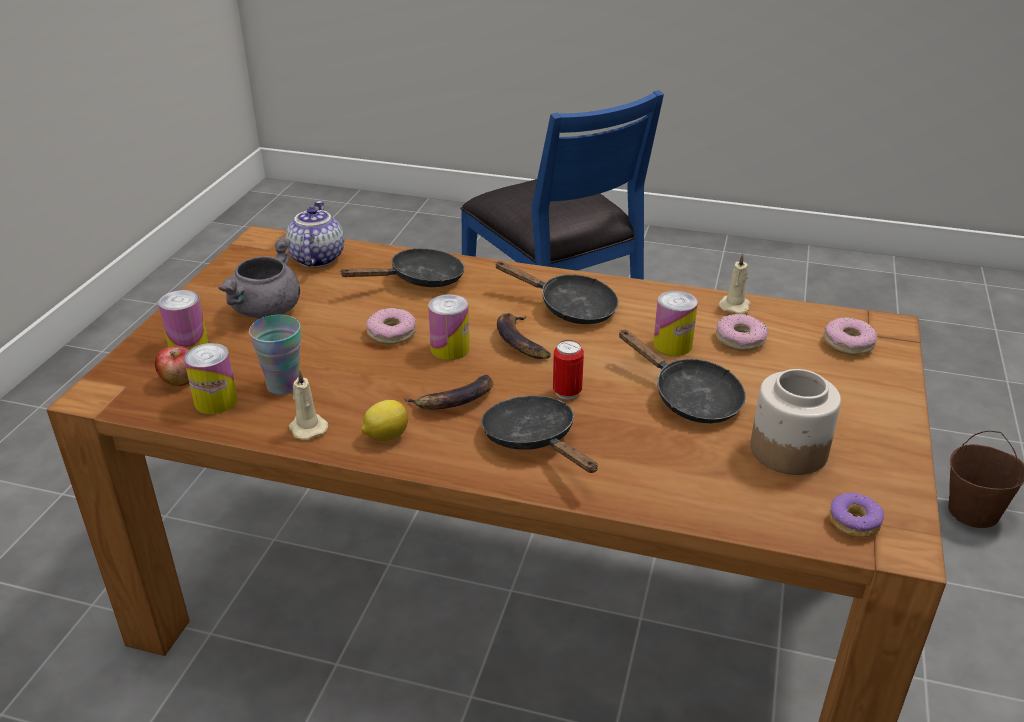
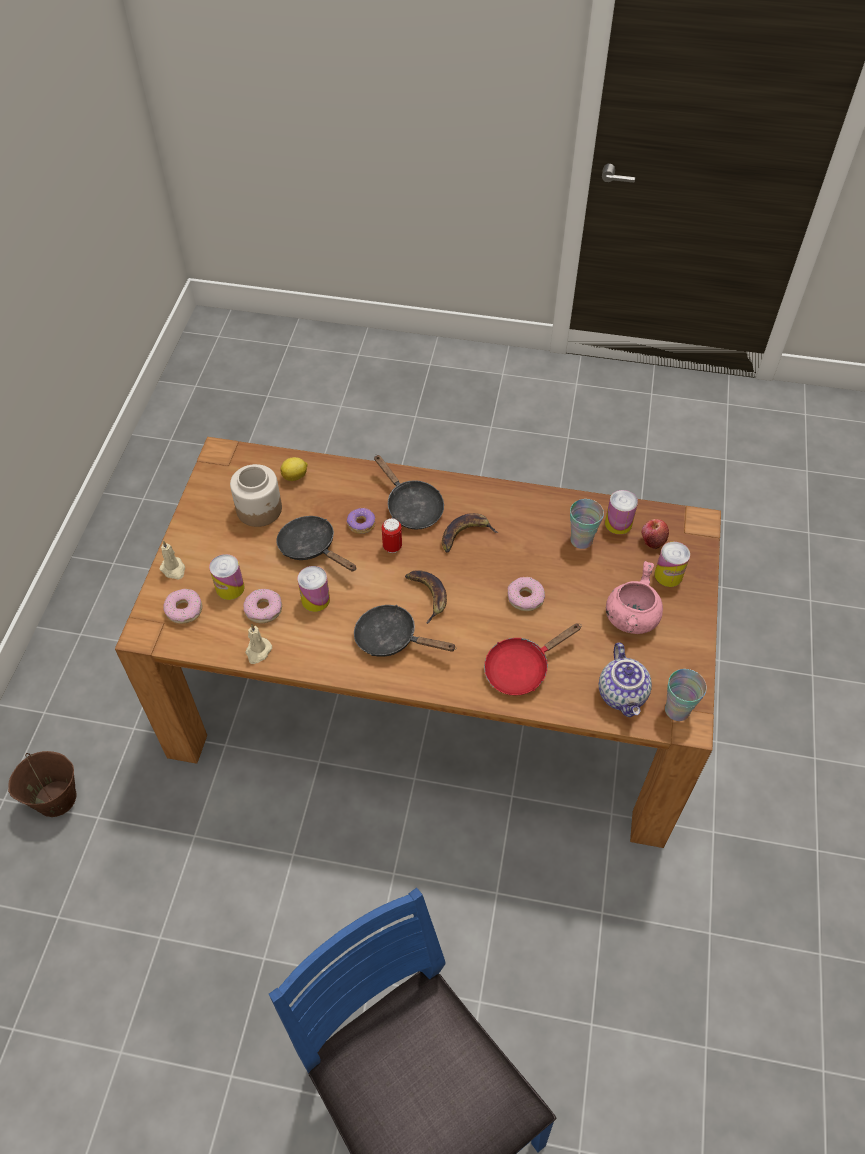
camera: 175 degrees right, 20 degrees up
(266, 246) = (677, 710): none -> cup
(266, 311) = (630, 617): grey cooking pot -> pink cooking pot
(307, 427) = (551, 507): beige candle -> beige candle (174, 569)
(385, 436) = (501, 504): lemon -> lemon (295, 476)
(420, 280) = (521, 668): black frying pan -> red frying pan
(450, 349) = (478, 584): can -> can (230, 588)
(854, 522) = (239, 464): donut -> donut (361, 524)

